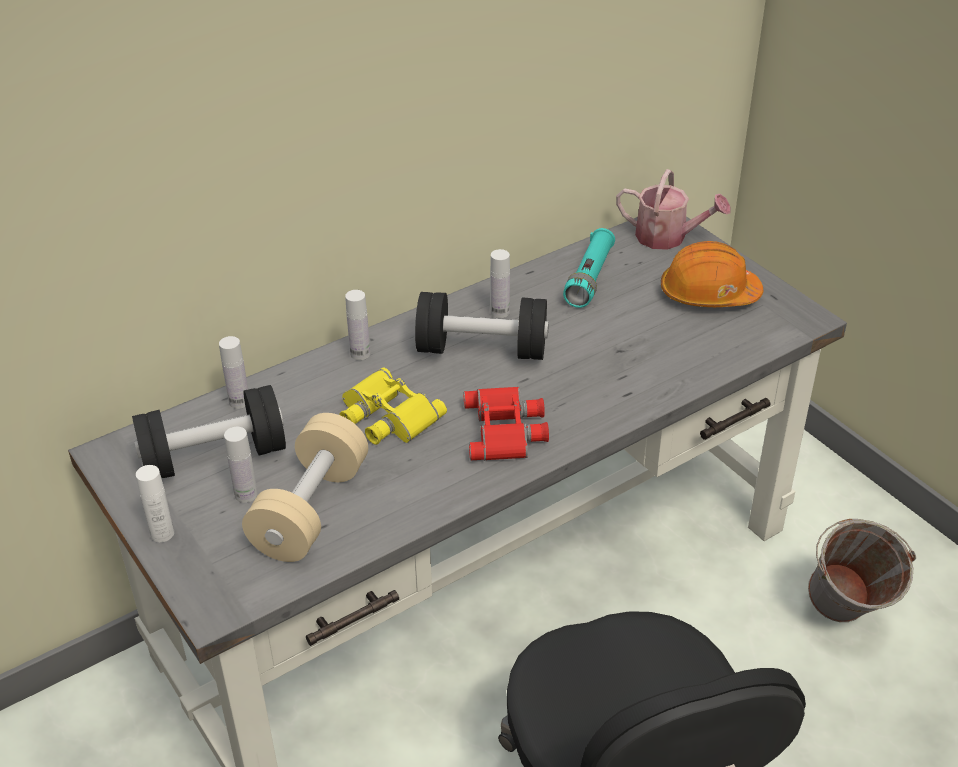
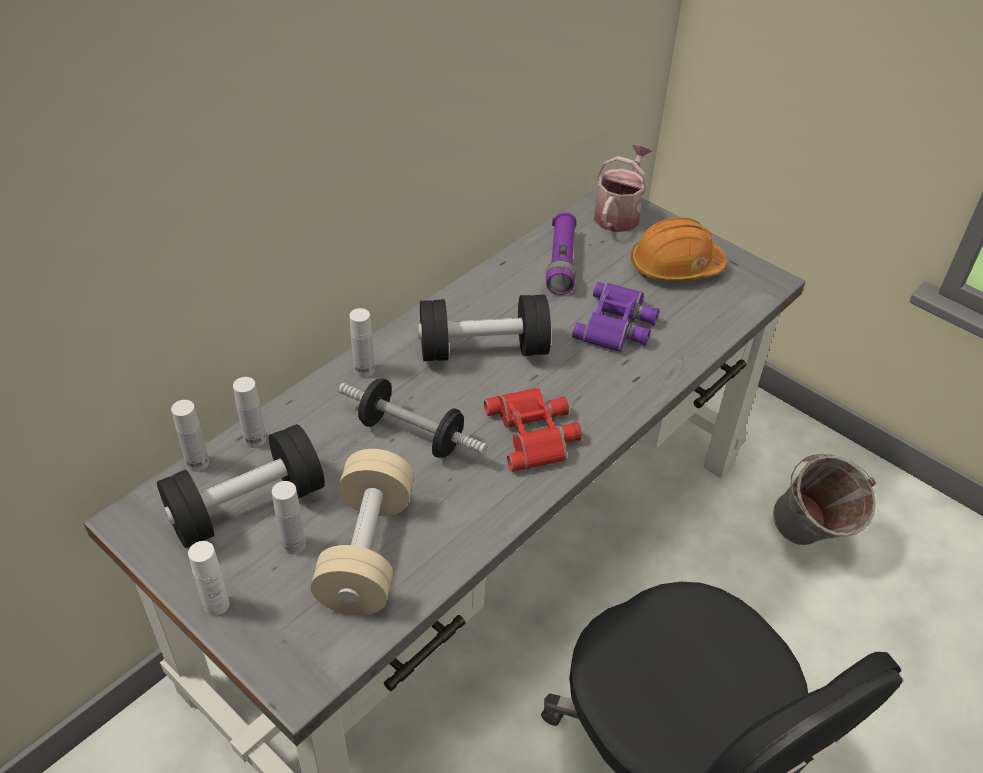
camera: 15 degrees left, 5 degrees up
(386, 416) = (411, 435): yellow binoculars -> dumbbell
(500, 312) = (487, 308): white bottle -> white bottle (197, 463)
(589, 278) = (561, 263): turquoise flashlight -> purple flashlight
(627, 342) = (617, 325): none -> purple binoculars
(668, 237) = (619, 213): watering can -> watering can turned 75 degrees counterclockwise

